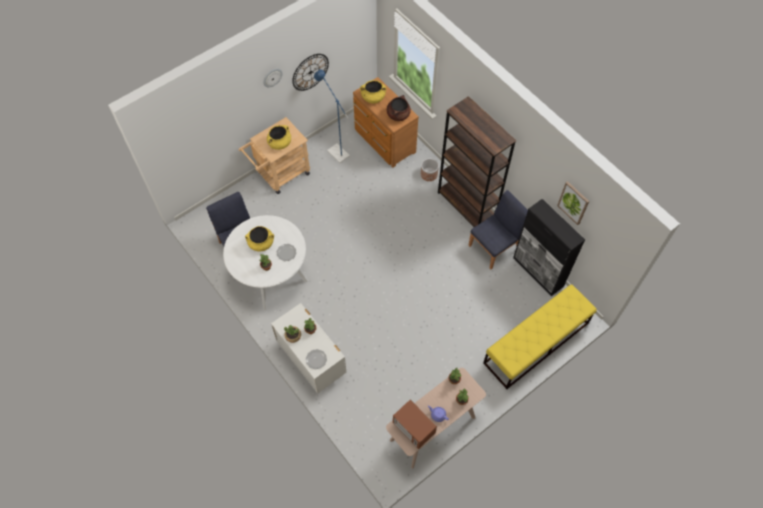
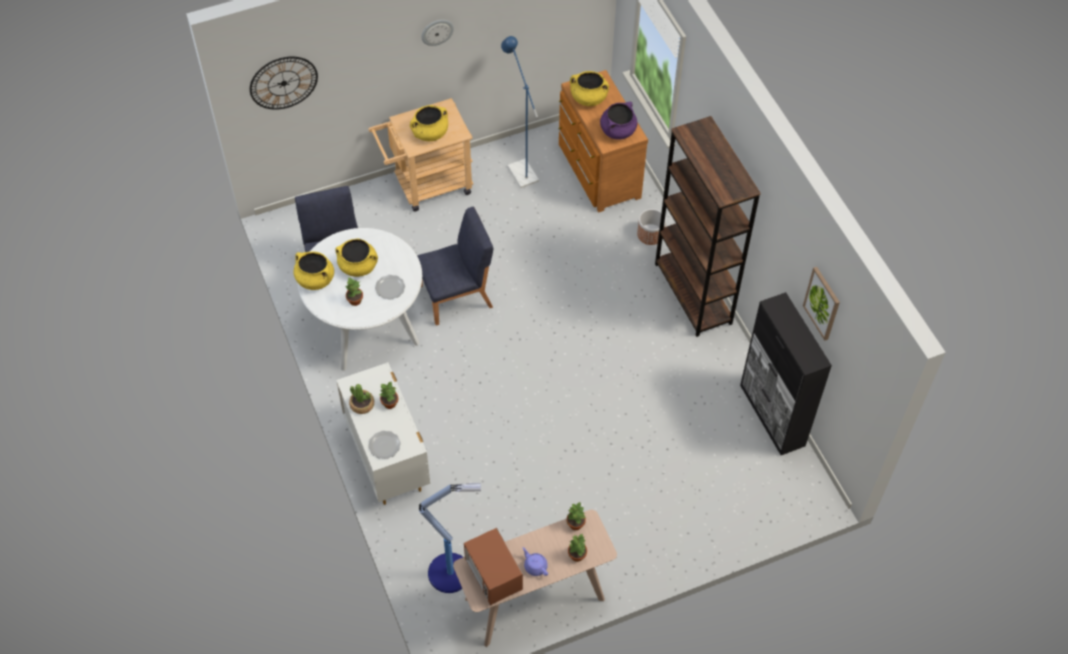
camera: 15 degrees right, 5 degrees down
(236, 259) = (315, 279): none -> yellow cooking pot
(310, 72) = (499, 38): wall clock -> wall clock (283, 83)
(376, 425) = (451, 572): none -> floor lamp
(398, 115) = (618, 130): brown cooking pot -> purple cooking pot
(495, 247) = (717, 363): blue chair -> blue chair (456, 296)
(536, 343) = (733, 518): yellow bench -> none

